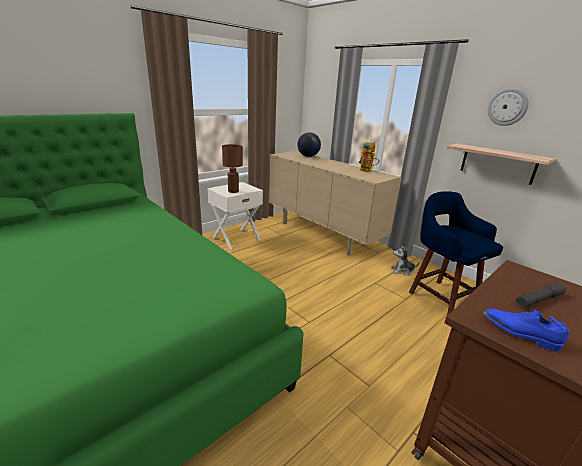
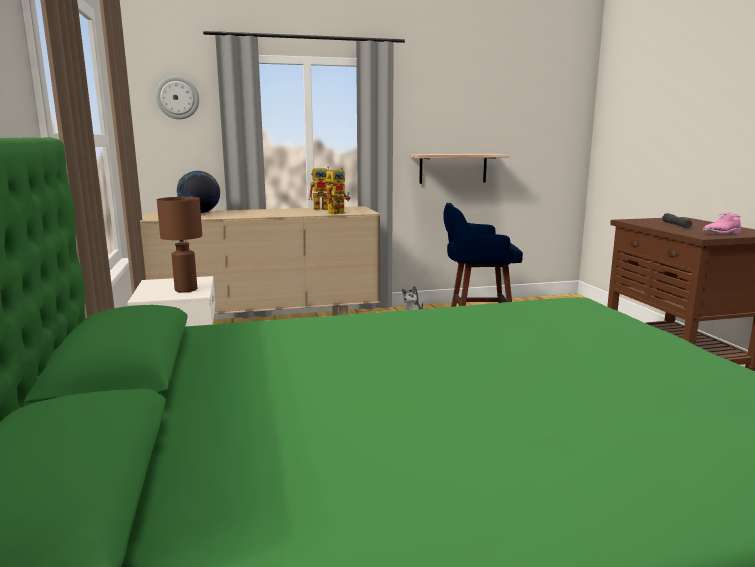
camera: 60 degrees left, 10 degrees down
(359, 175) = (338, 212): none -> toy robot
(507, 107) = (448, 110): wall clock -> wall clock (177, 98)
(519, 333) = (721, 234): blue shoe -> pink shoe

